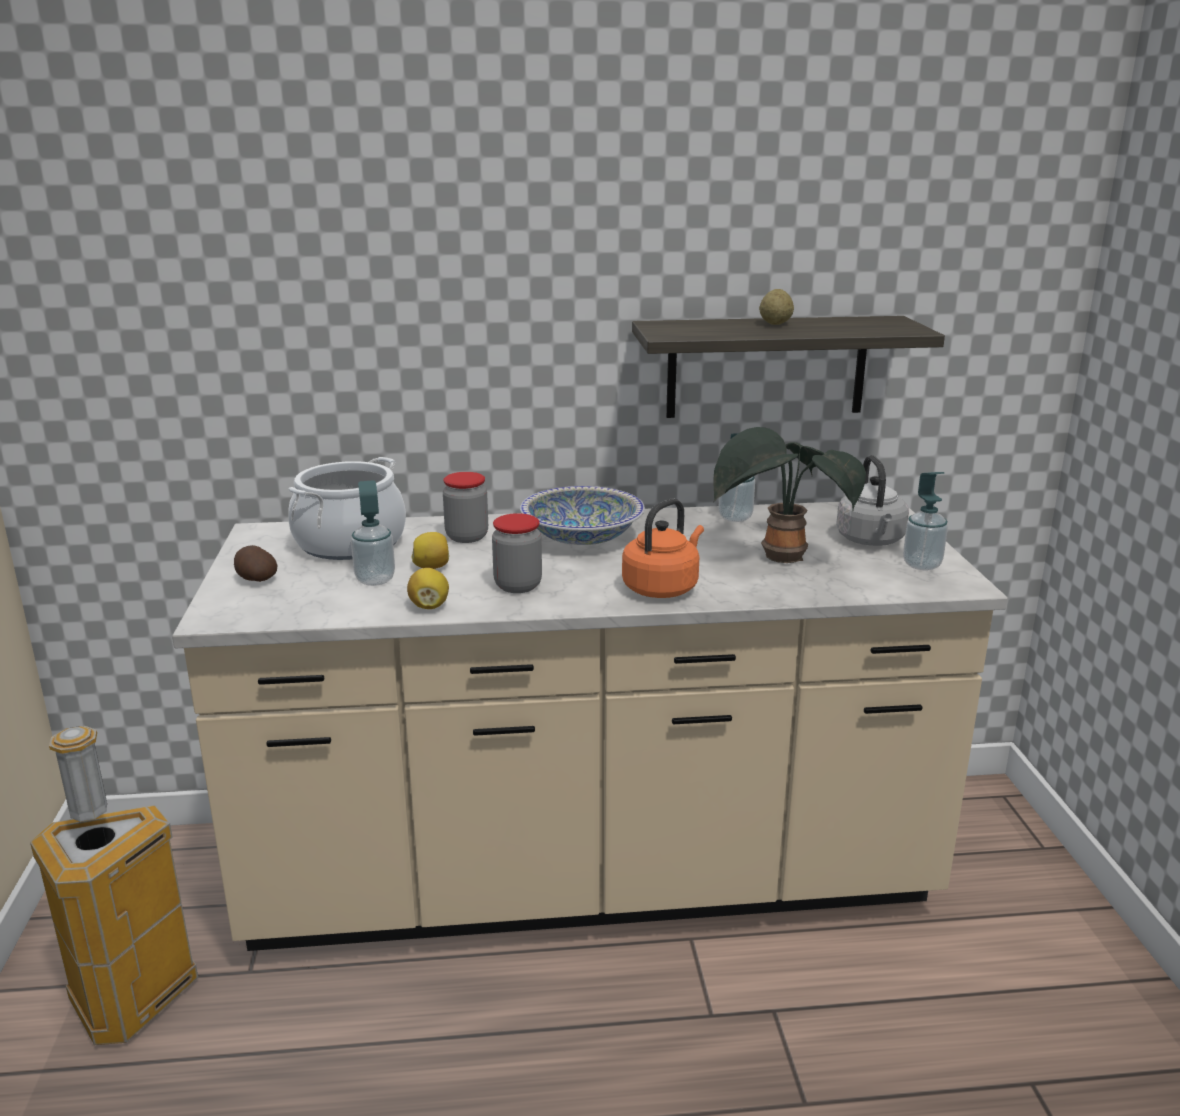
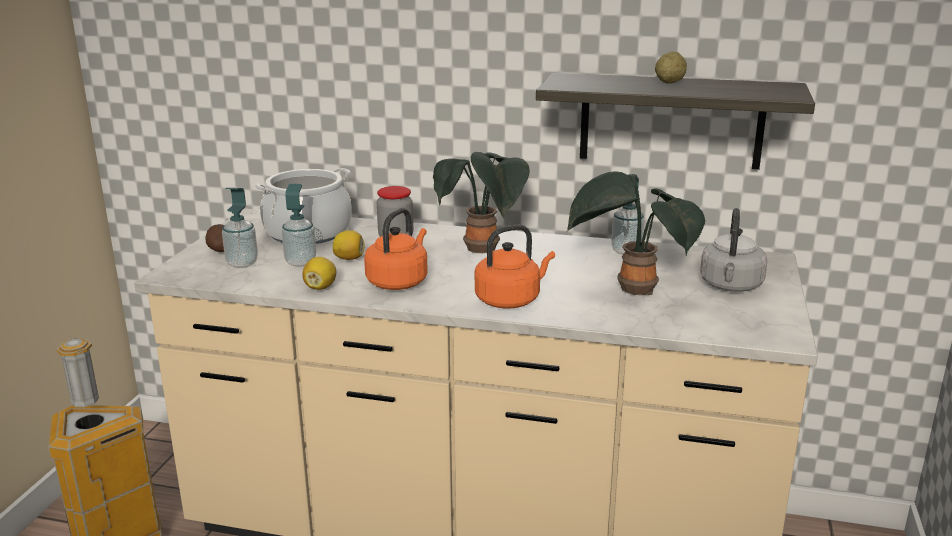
camera: 20 degrees right, 0 degrees up
(518, 585) = (399, 281): jar -> orange kettle
(582, 537) = (483, 250): bowl -> potted plant
(922, 565) = (759, 314): soap dispenser -> soap dispenser (242, 263)

